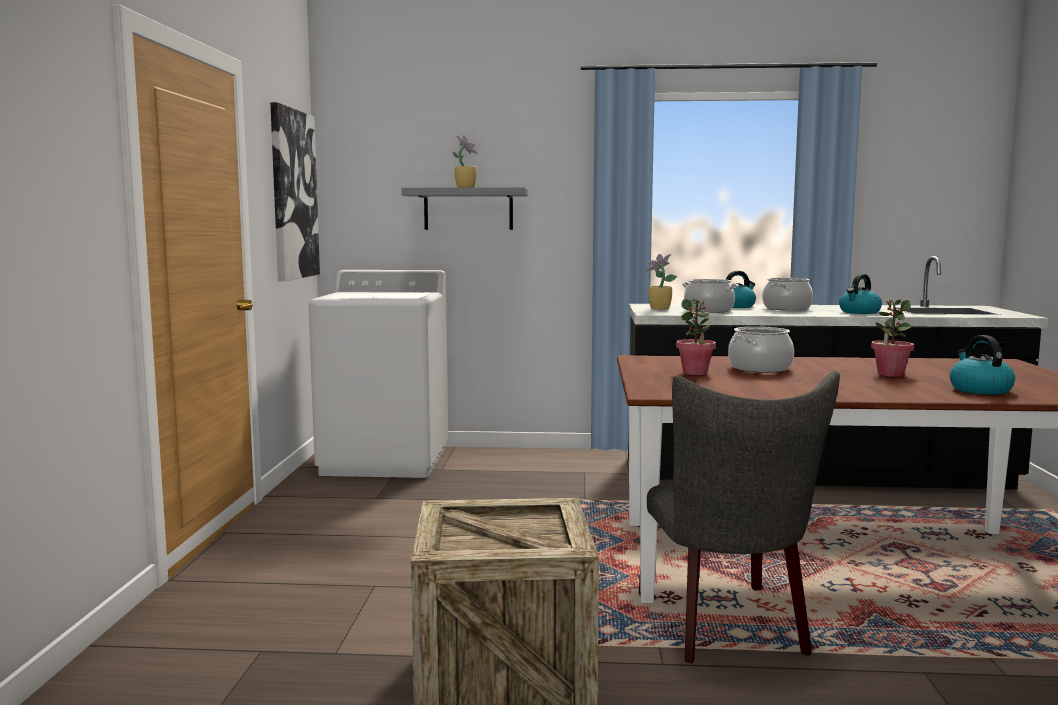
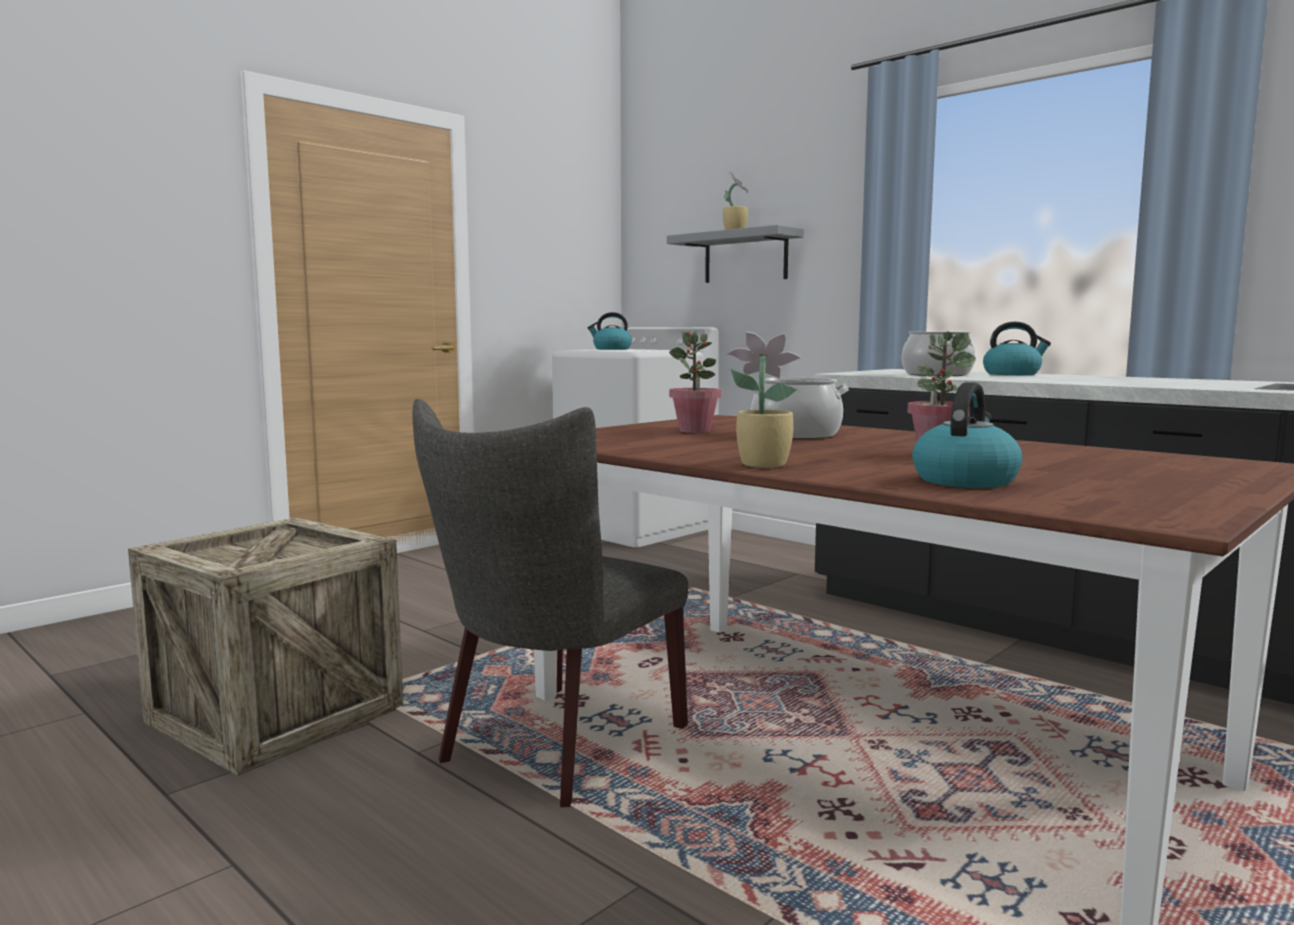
camera: 40 degrees right, 0 degrees up
(293, 194) = (568, 248): picture -> none
(658, 309) = (886, 371): potted plant -> potted plant (761, 465)
(786, 308) = (1071, 377): cooking pot -> none
(859, 312) = (1163, 384): kettle -> kettle (611, 349)

